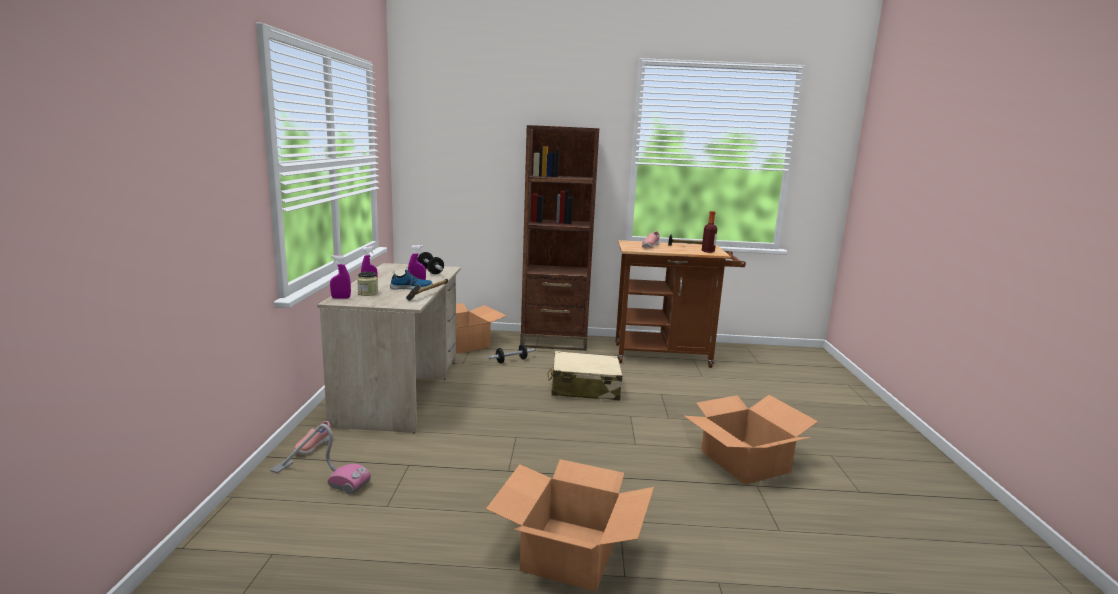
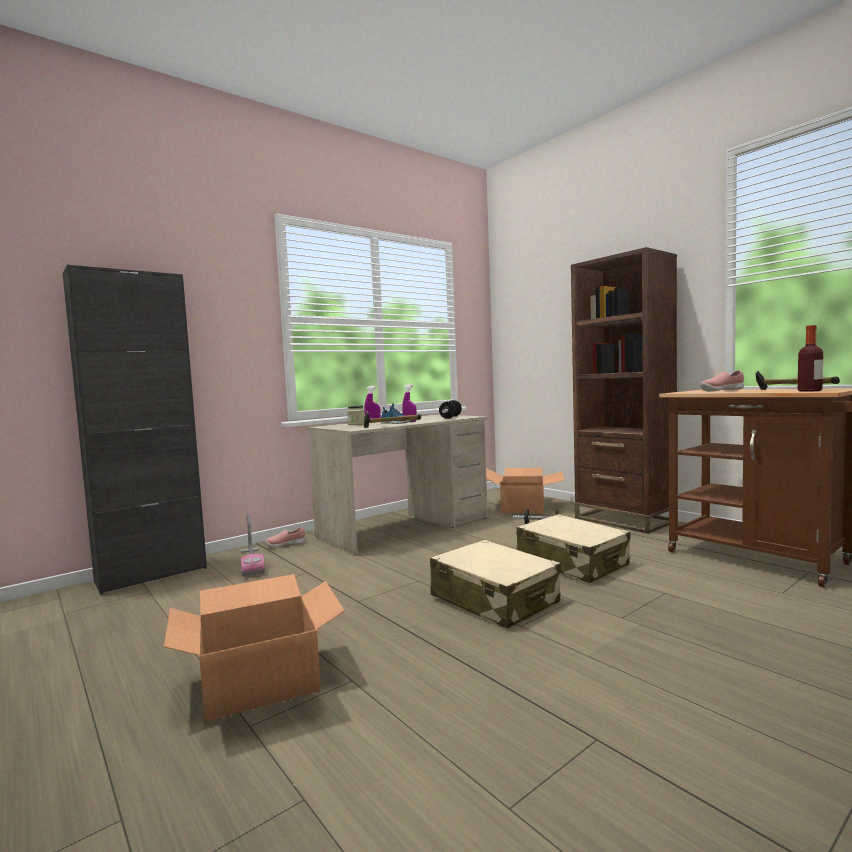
camera: 50 degrees right, 10 degrees down
(220, 539) = (151, 575): none -> black cabinet
(341, 298) = (331, 425): purple spray bottle -> none
(591, 432) = (494, 600): none -> beige suitcase
(744, 462) = (637, 704): cardboard box -> none

